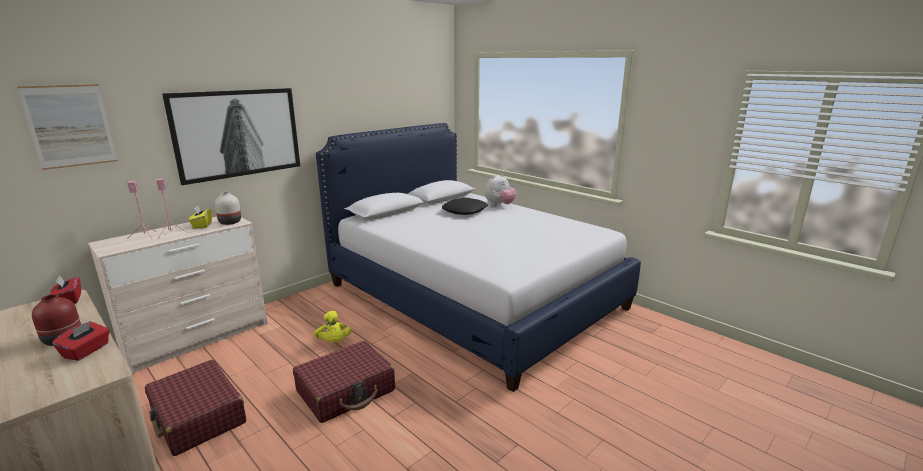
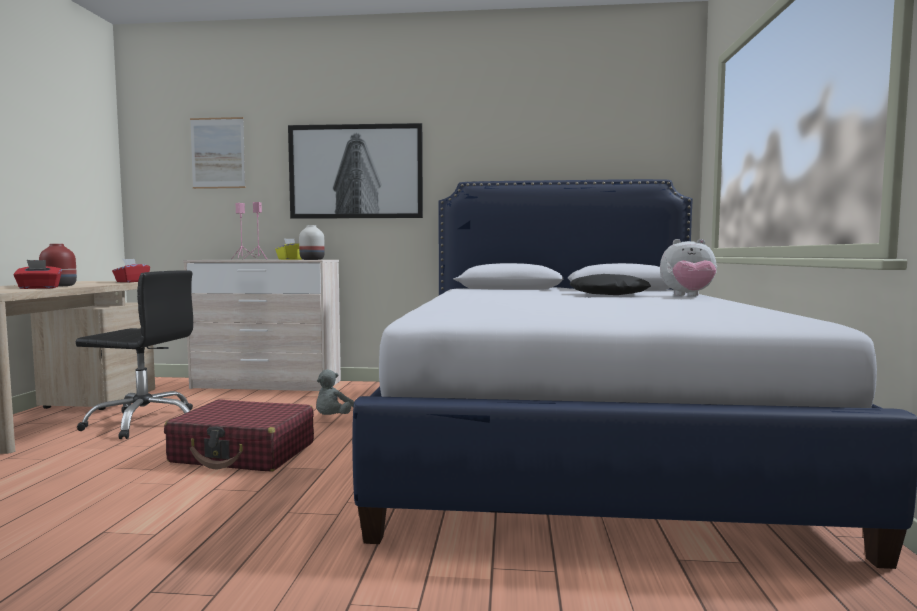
camera: 50 degrees right, 15 degrees down
(198, 417) = (144, 422): red suitcase -> black office chair
(333, 342) = (334, 419): yellow plush toy -> grey plush toy

